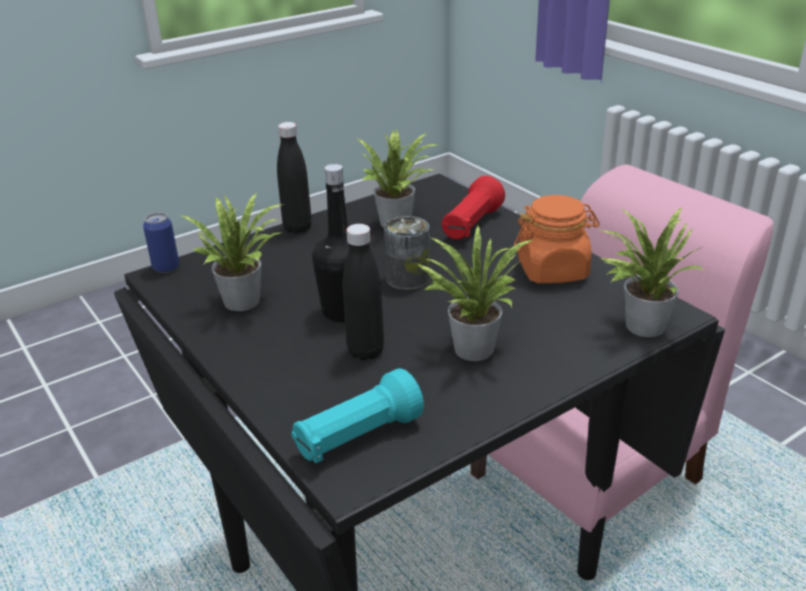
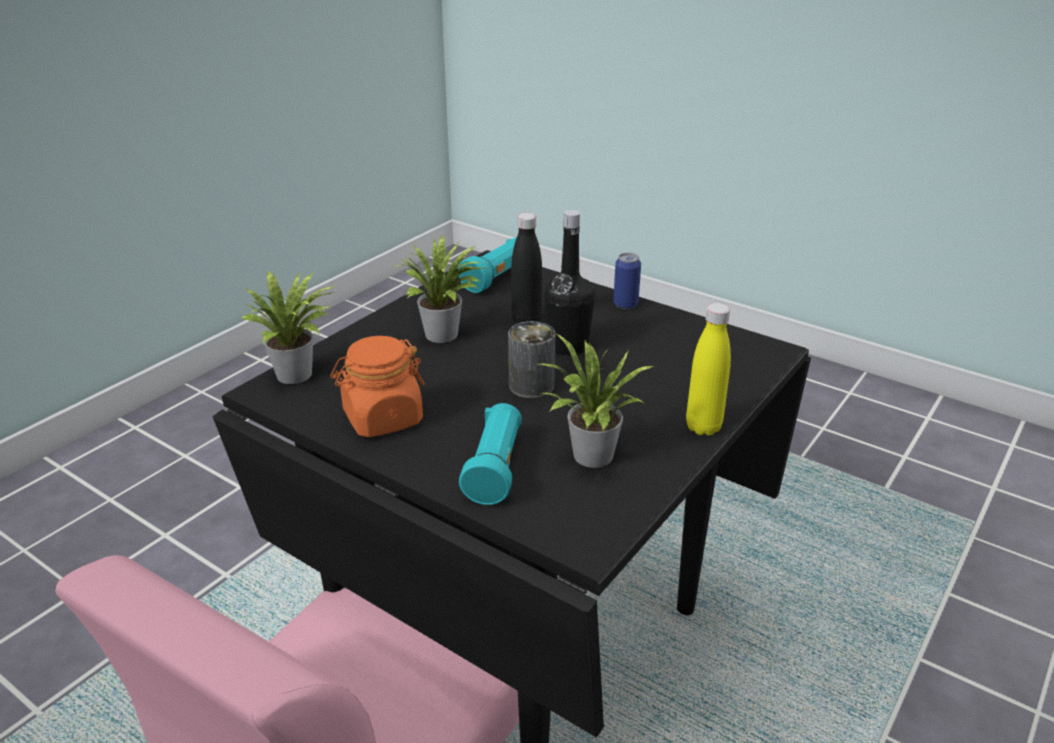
camera: 160 degrees right, 0 degrees up
(166, 267) = (777, 358): can -> can (625, 304)
(245, 299) = (664, 342): potted plant -> none
(297, 228) = (703, 427): black bottle -> yellow bottle
(471, 225) = (495, 468): red flashlight -> turquoise flashlight

